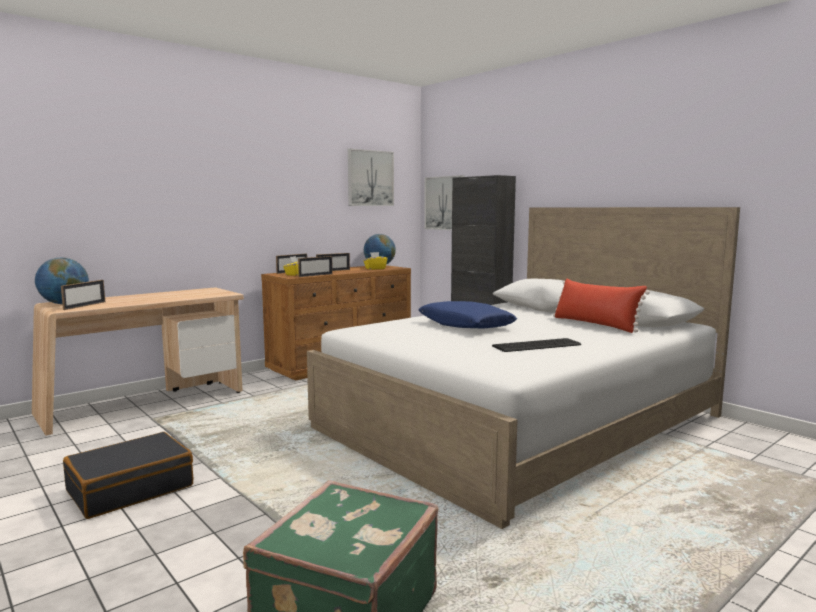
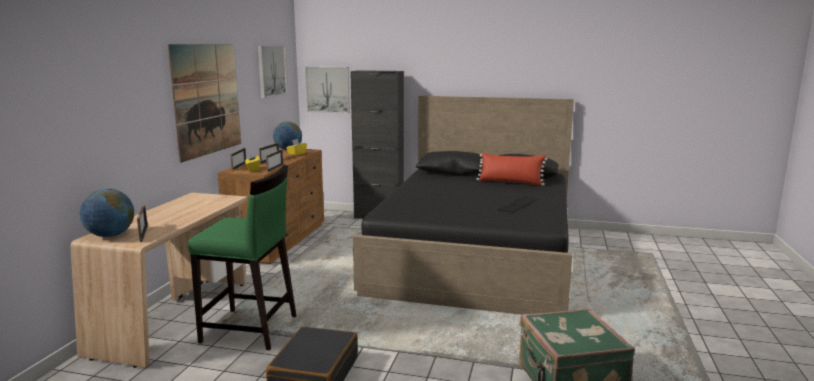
camera: 35 degrees left, 5 degrees up
(169, 430) = (250, 329): none -> green stool
(255, 196) = (207, 99): none -> picture
(465, 325) = (443, 196): blue pillow -> none
(521, 421) = (476, 256): white bed -> black bed

